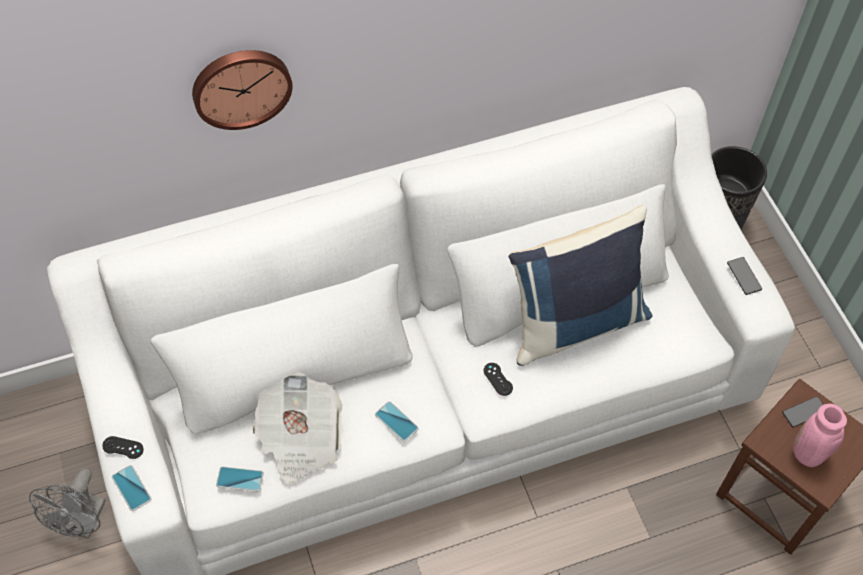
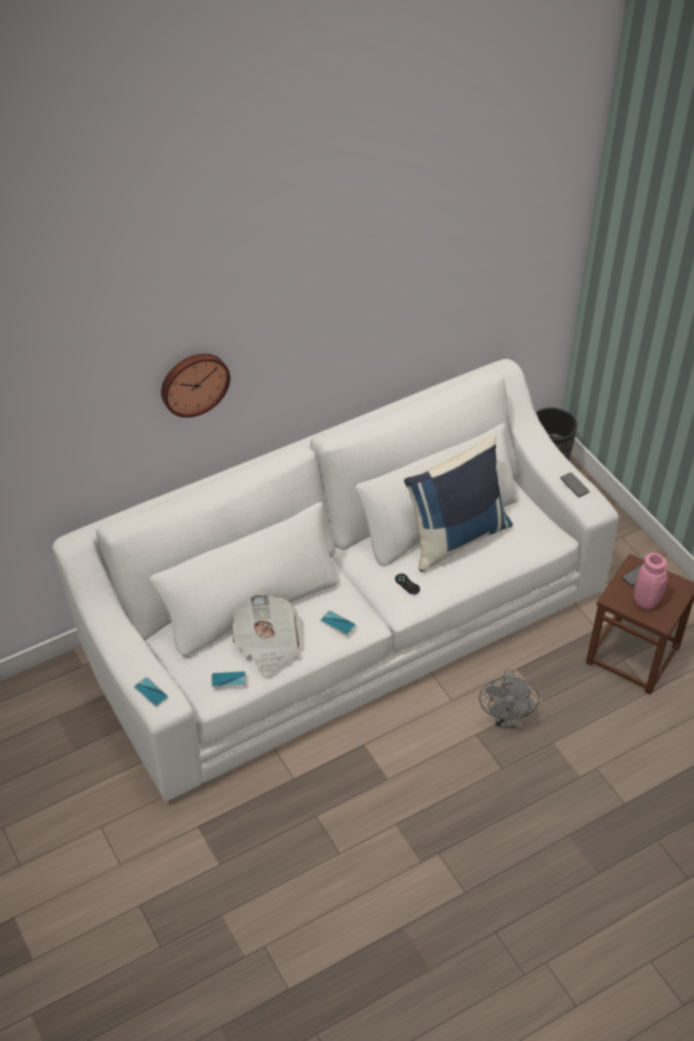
camera: 10 degrees left, 10 degrees down
(84, 524) = (91, 763): grey fan -> grey fan (505, 719)
(123, 447) = (136, 667): black game controller -> none

